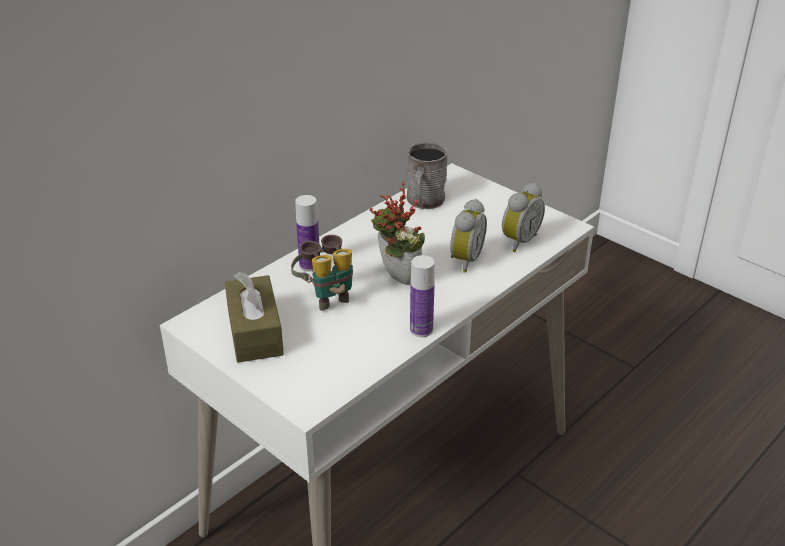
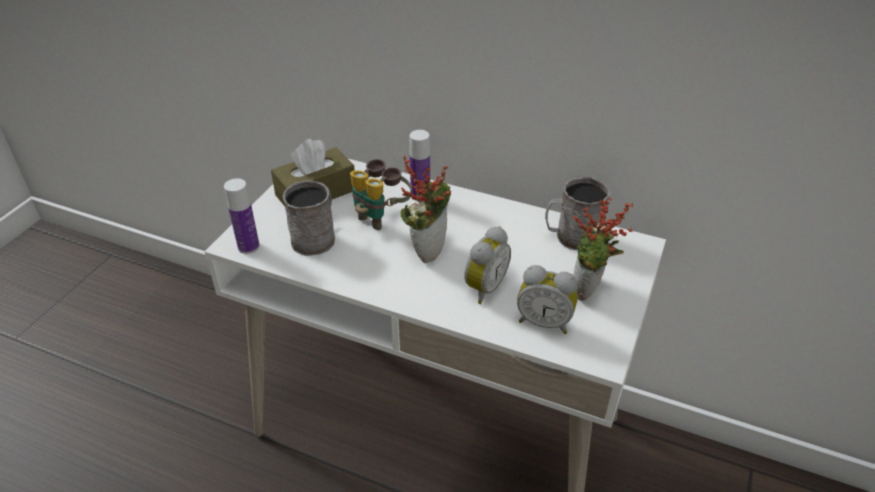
camera: 70 degrees right, 5 degrees up
(334, 343) = (316, 237): none -> grey mug
(421, 329) = (356, 283): bottle -> bottle (248, 246)
(464, 260) = (483, 287): alarm clock -> alarm clock turned 60 degrees counterclockwise
(494, 212) = (589, 292): none -> potted plant

